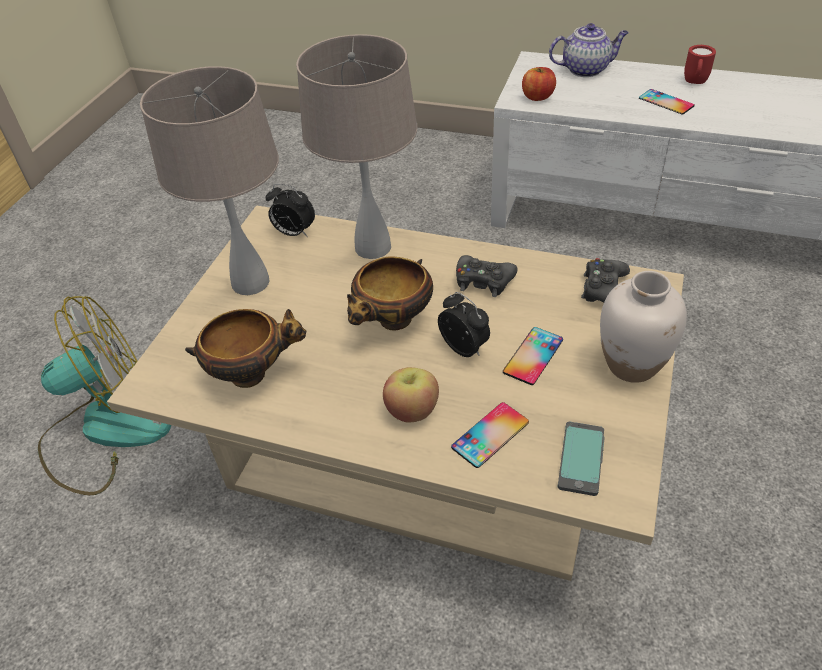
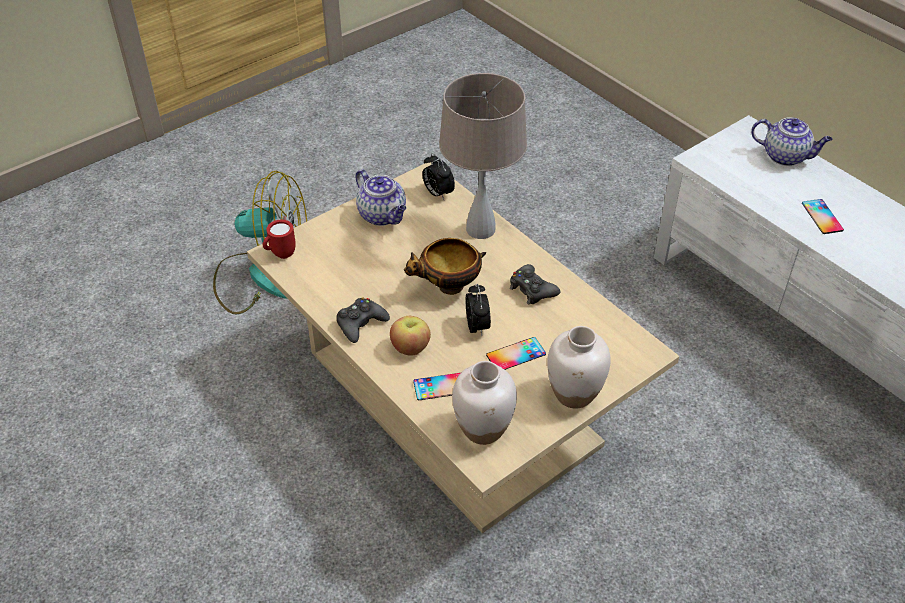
camera: 30 degrees right, 0 degrees up
(251, 282) = (383, 216): beige table lamp -> teapot
(252, 374) = (337, 276): bowl -> none
(537, 97) = (717, 164): apple -> none
(581, 459) = (483, 429): phone -> white vase
(605, 290) = (609, 337): black game controller -> black game controller (361, 324)
(694, 83) = (868, 211): red mug -> red mug (280, 255)

